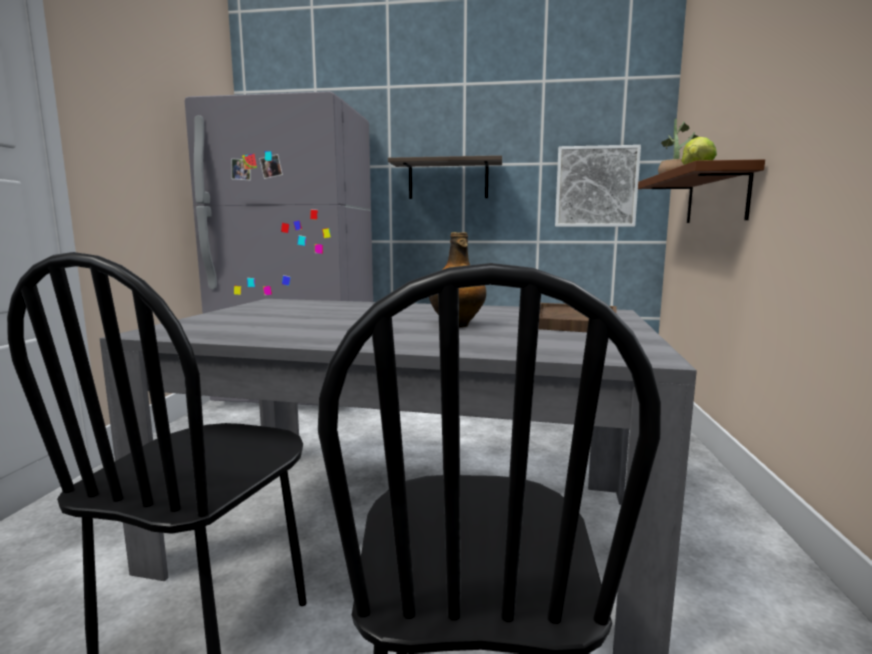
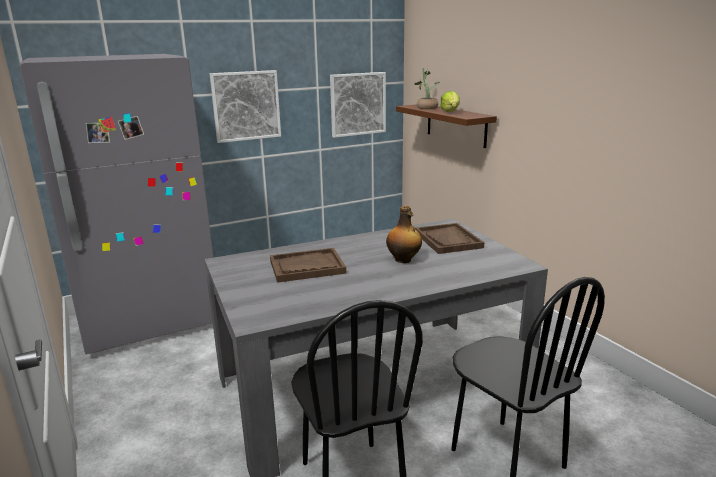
camera: 35 degrees left, 10 degrees up
(330, 313) = (307, 267): none -> brown tray
(448, 180) = (246, 106): shelf -> picture

